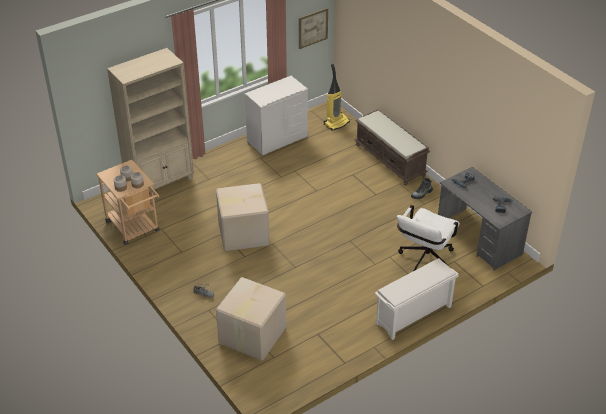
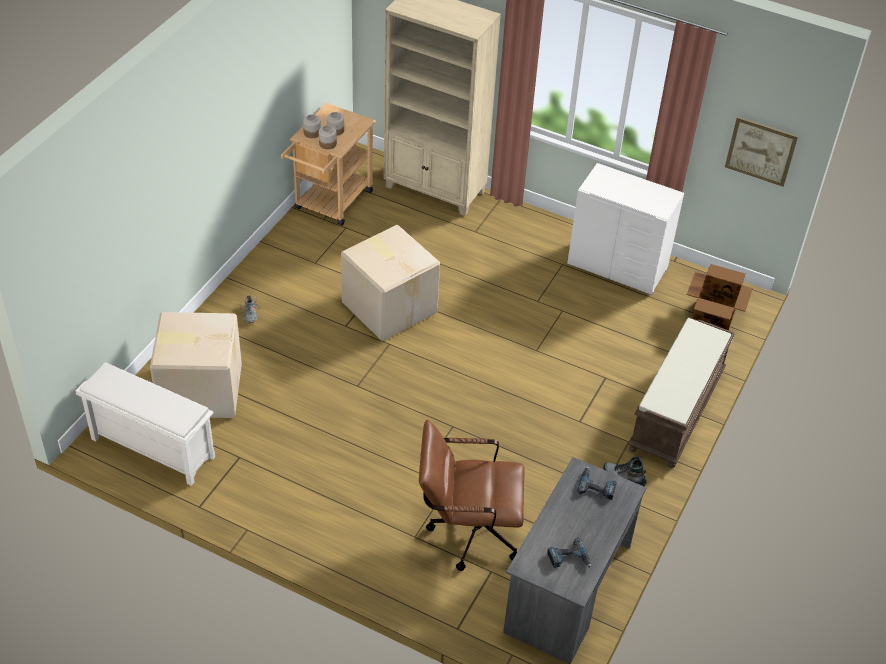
camera: 60 degrees right, 5 degrees up
(336, 123) = (713, 316): vacuum cleaner -> cardboard box
(413, 316) = (336, 556): white shoe rack -> white shoe rack (151, 448)
(424, 260) = (467, 531): white office chair -> brown office chair

